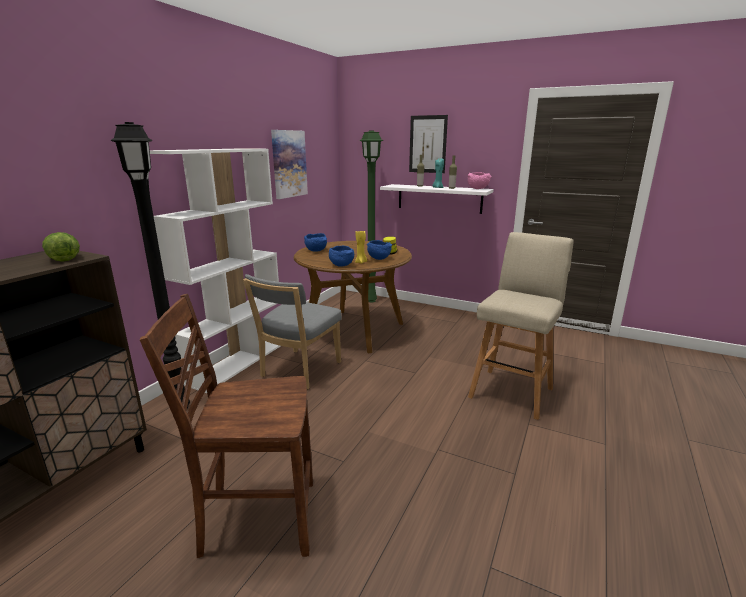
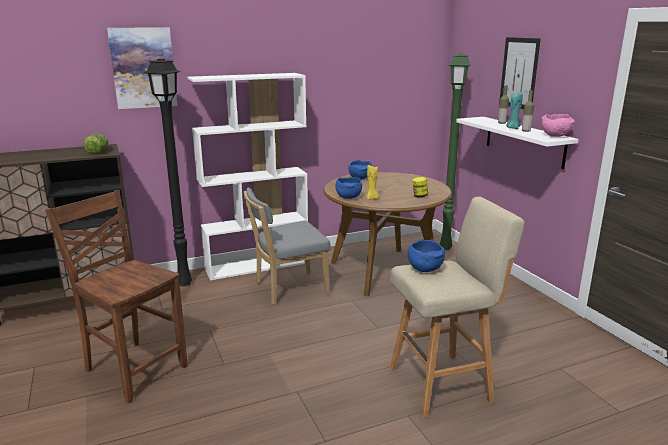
camera: 40 degrees right, 0 degrees up
(289, 164) = (358, 87): picture -> picture (143, 68)
(378, 259) = (395, 199): blue bowl -> blue bowl (424, 269)

